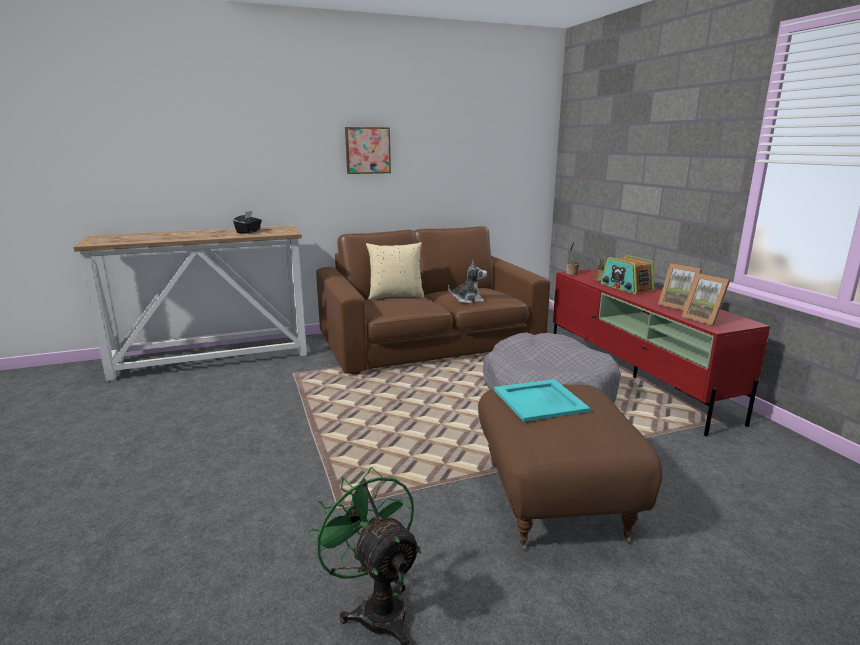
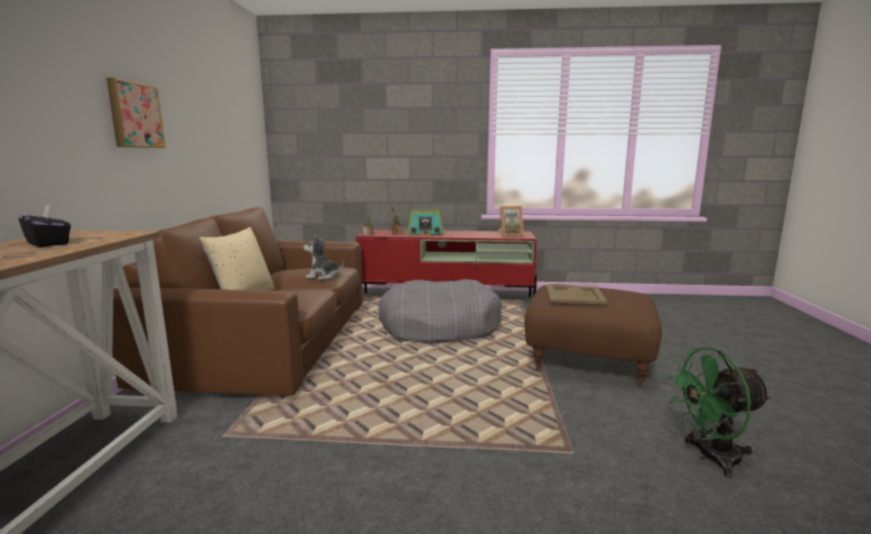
camera: 65 degrees left, 5 degrees down
(468, 300) = (323, 276): plush toy -> plush toy turned 105 degrees counterclockwise
(539, 400) = (574, 295): turquoise tray -> beige tray
(678, 306) = (479, 234): picture frame -> none

